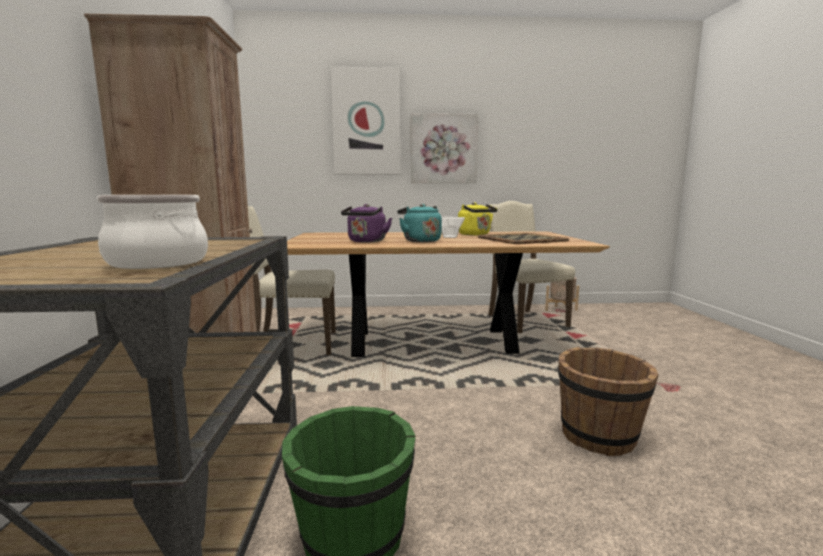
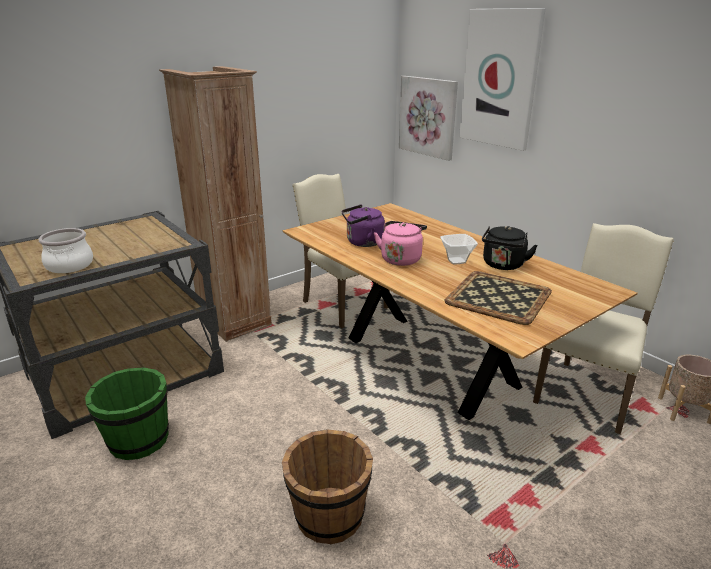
camera: 55 degrees right, 15 degrees up
(420, 241) = (401, 259): turquoise kettle -> pink kettle
(443, 149) = (583, 125): picture -> picture (428, 117)
(475, 234) = (503, 265): yellow kettle -> black kettle

